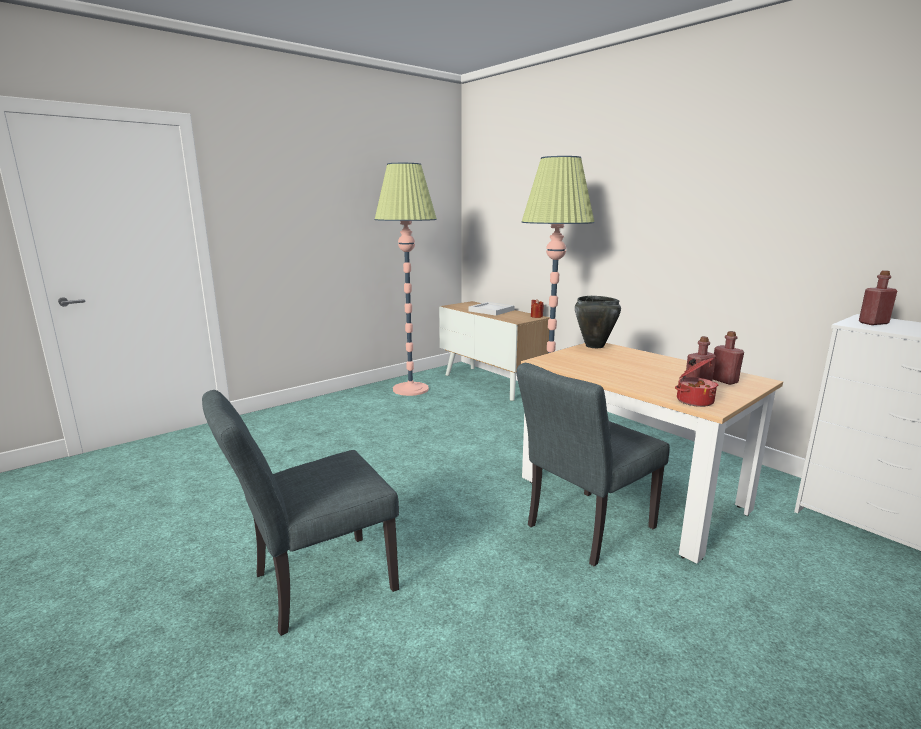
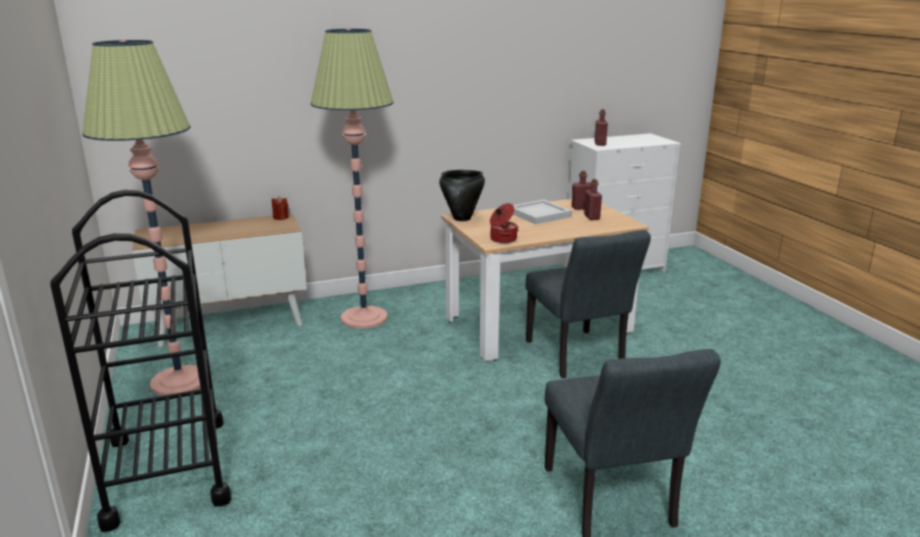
camera: 70 degrees left, 5 degrees up
(319, 410) = (167, 470): none -> black cart
(491, 310) = (213, 230): white tray -> white tray (538, 214)
(694, 400) = (616, 224): cooking pot -> cooking pot (502, 239)

